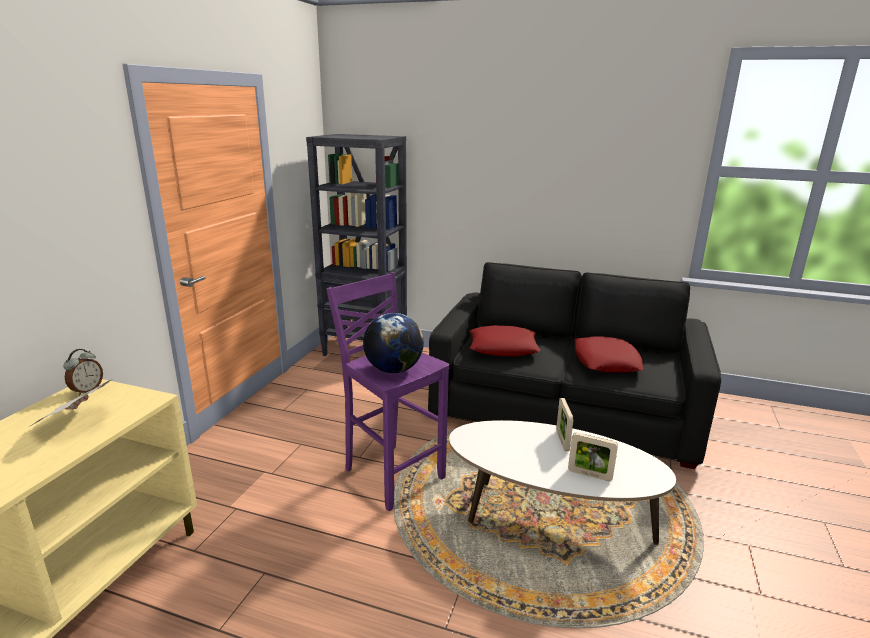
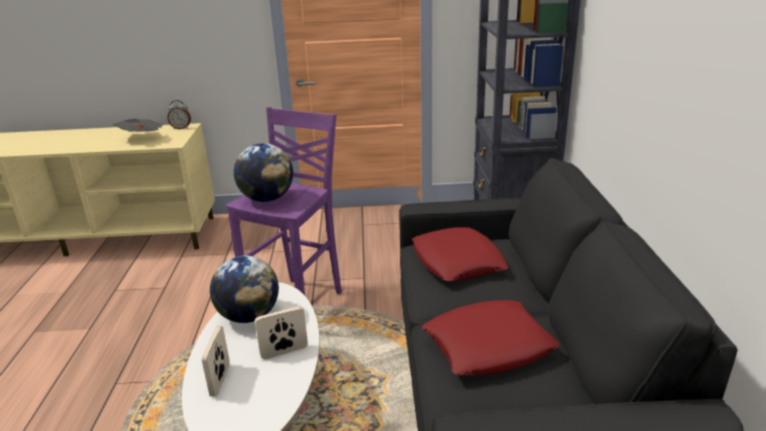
camera: 70 degrees right, 5 degrees up
(502, 451) = (249, 316): none -> globe

